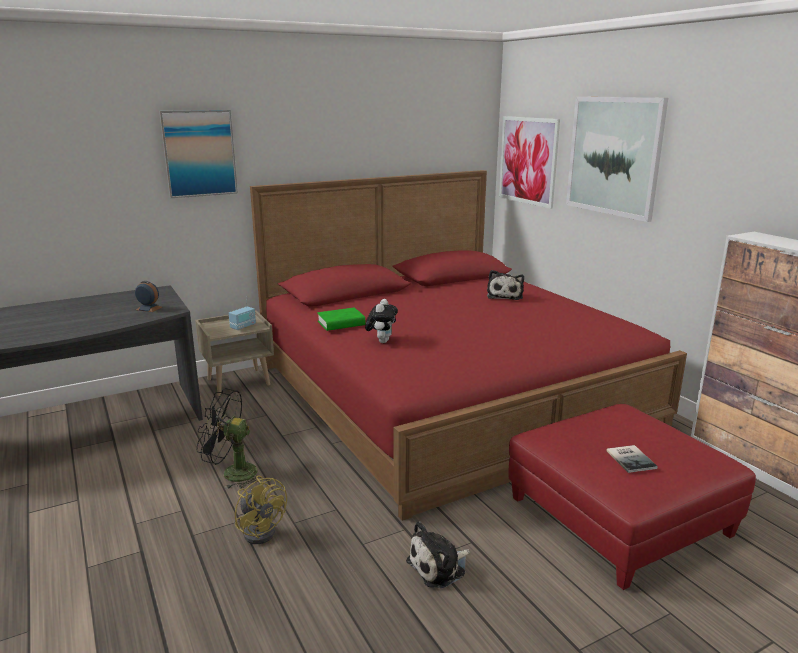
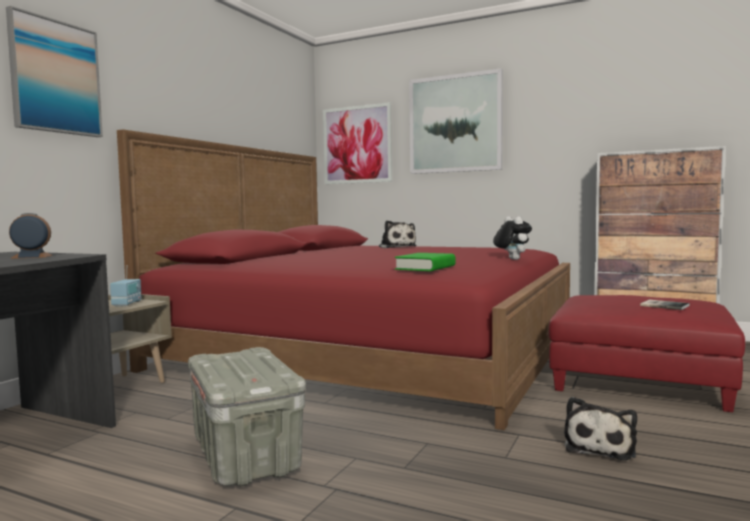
camera: 35 degrees left, 15 degrees down
(232, 473) = (246, 455): black fan -> grey storage box
(262, 530) = (379, 486): yellow fan -> none
(341, 323) = (293, 263): green book -> green book (425, 267)
(382, 341) = (366, 264): plush toy -> plush toy (511, 259)

